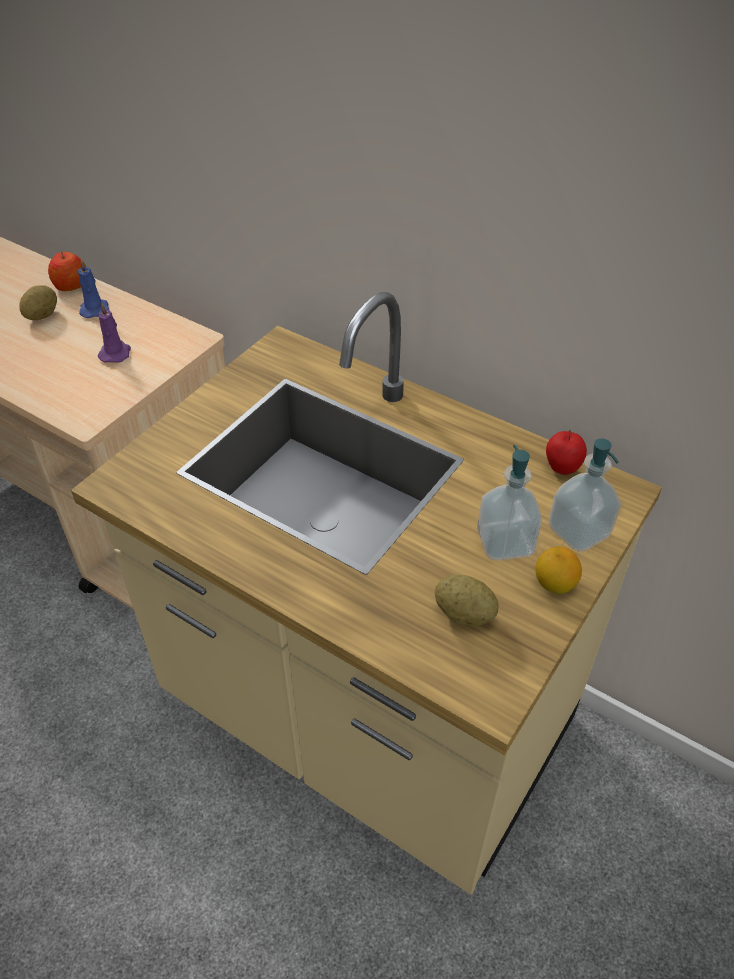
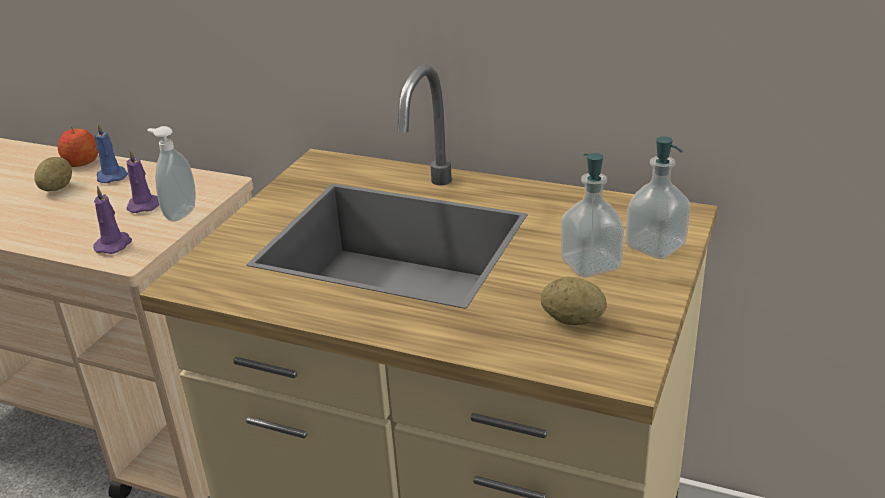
camera: 10 degrees left, 15 degrees down
(78, 399) = (114, 245): none -> purple candle
(145, 370) = (179, 214): none -> soap dispenser
(554, 584) = (649, 286): lemon -> none
(561, 469) = (621, 207): apple -> none

